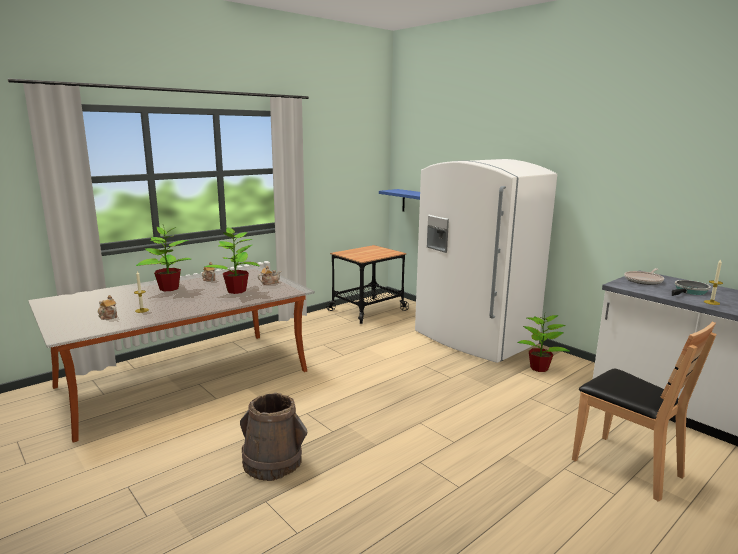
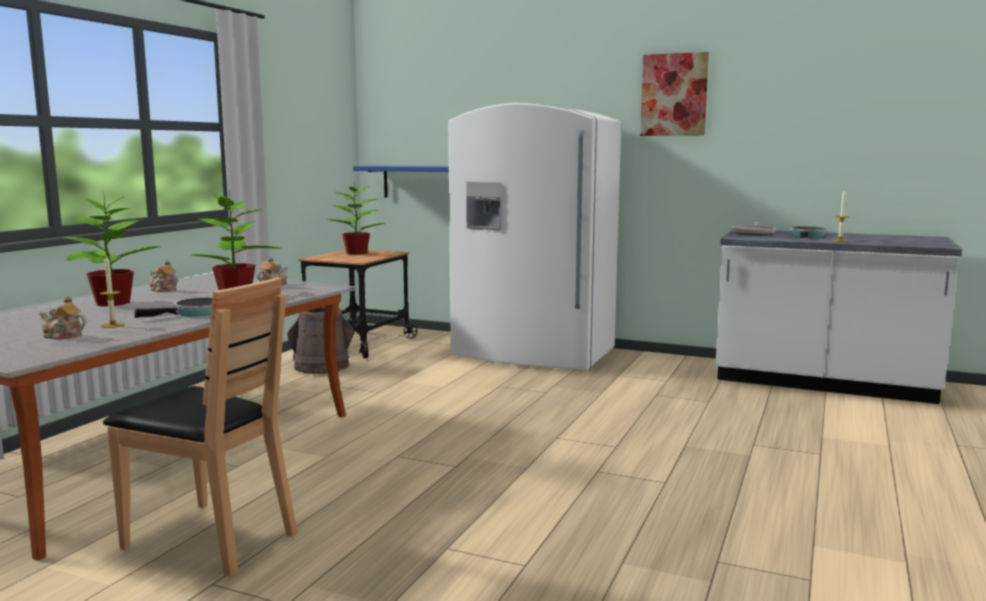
camera: 25 degrees left, 5 degrees down
(193, 305) = (195, 313): none -> frying pan
(272, 462) = (409, 510): brown bucket -> brown bucket (322, 367)
(539, 368) = (637, 368): potted plant -> potted plant (357, 253)
(601, 155) = (674, 95): none -> picture
(626, 466) = (808, 431): brown chair -> brown chair (211, 539)

